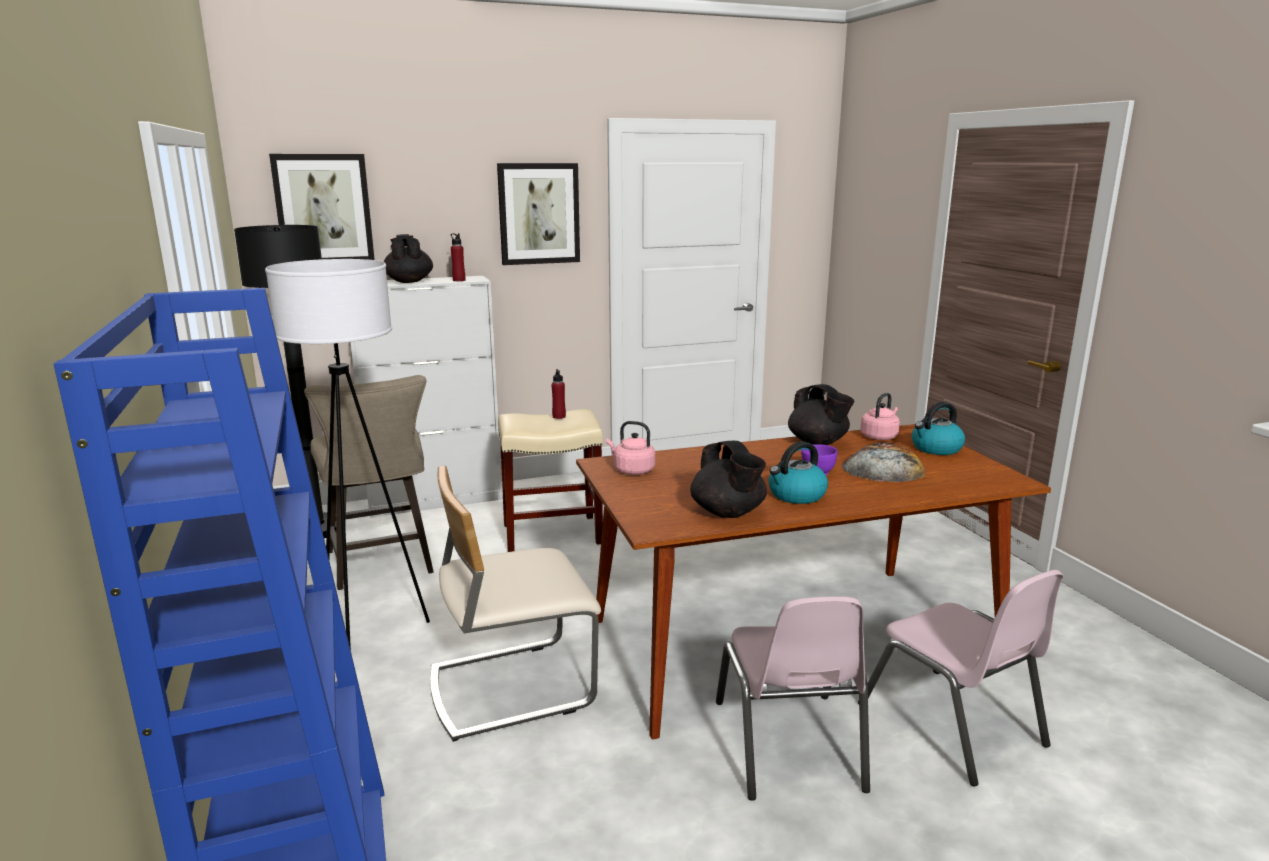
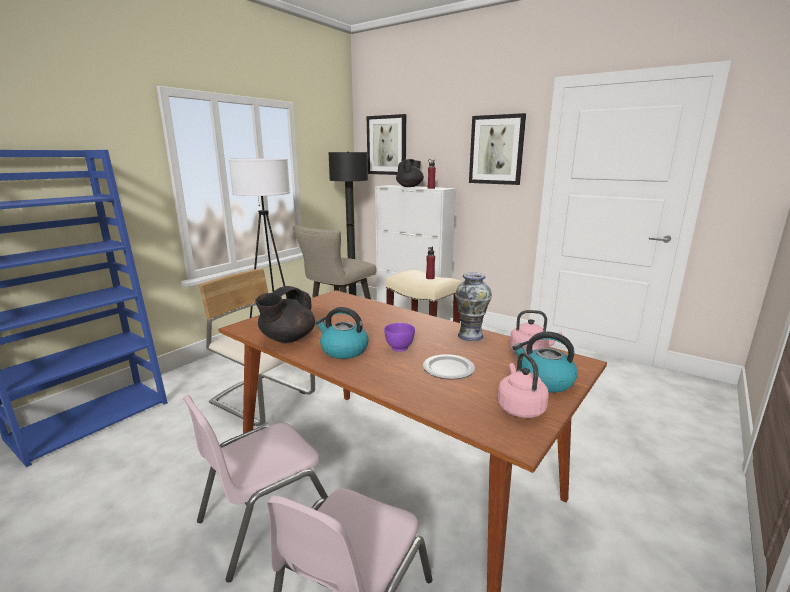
camera: 55 degrees right, 0 degrees up
(632, 470) = (332, 303): pink kettle -> pink kettle (519, 408)
(818, 443) = (470, 335): black teapot -> vase
(883, 468) = (448, 368): bread -> plate

